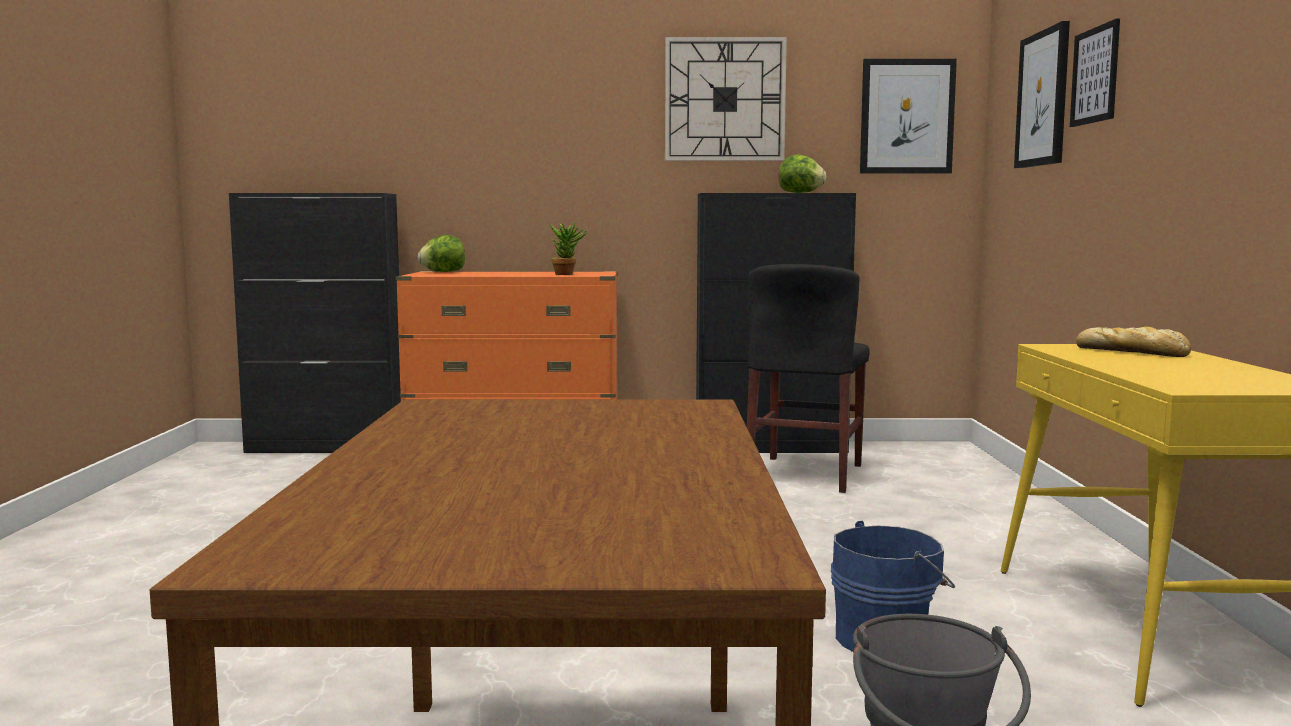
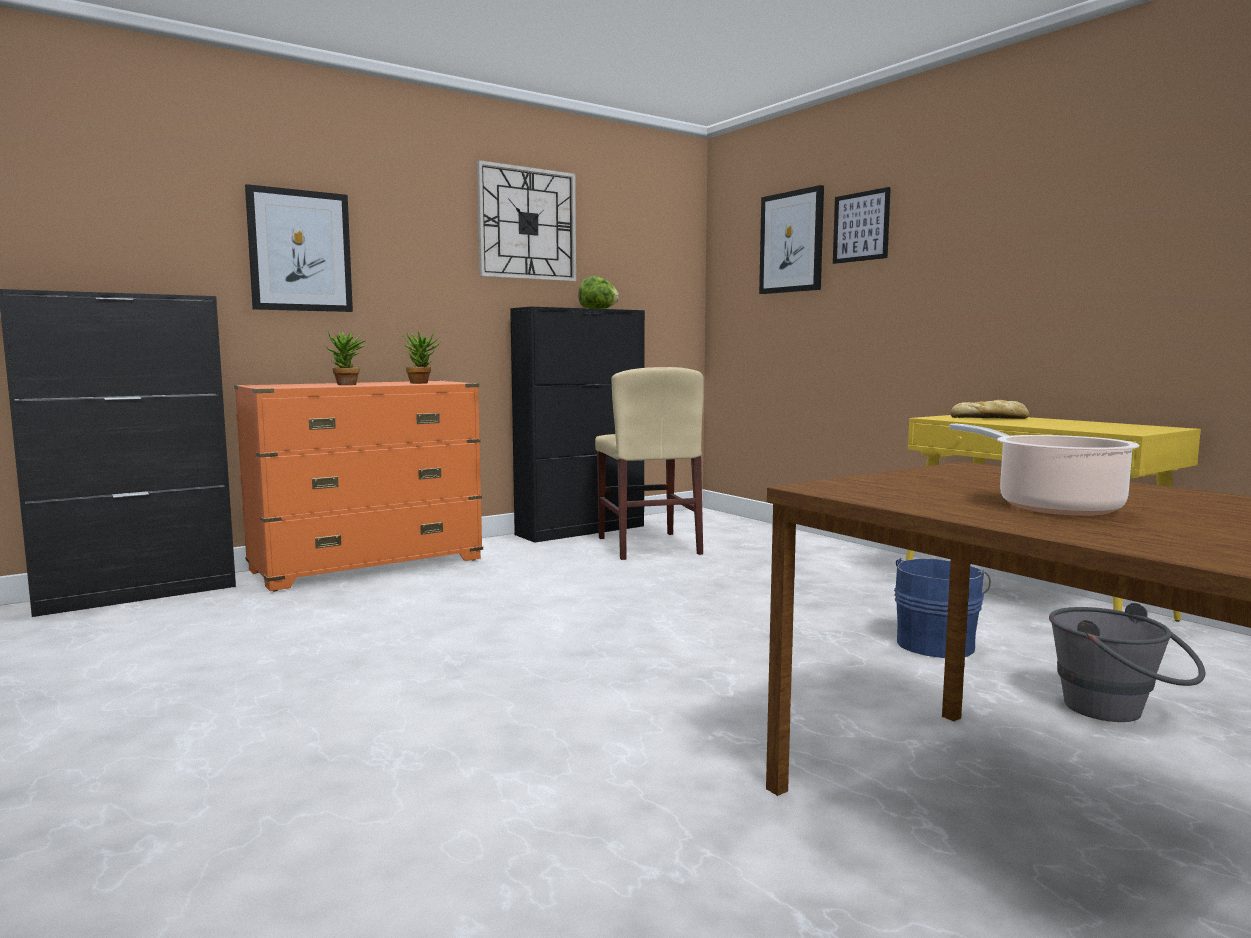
camera: 35 degrees left, 0 degrees up
(443, 272) = (271, 384): lettuce -> none
(491, 274) = (347, 385): none -> potted plant
(493, 448) = (1052, 506): none -> cooking pot
(805, 474) = (648, 545): black chair -> beige chair
(907, 117) = (658, 250): picture -> picture (300, 251)

